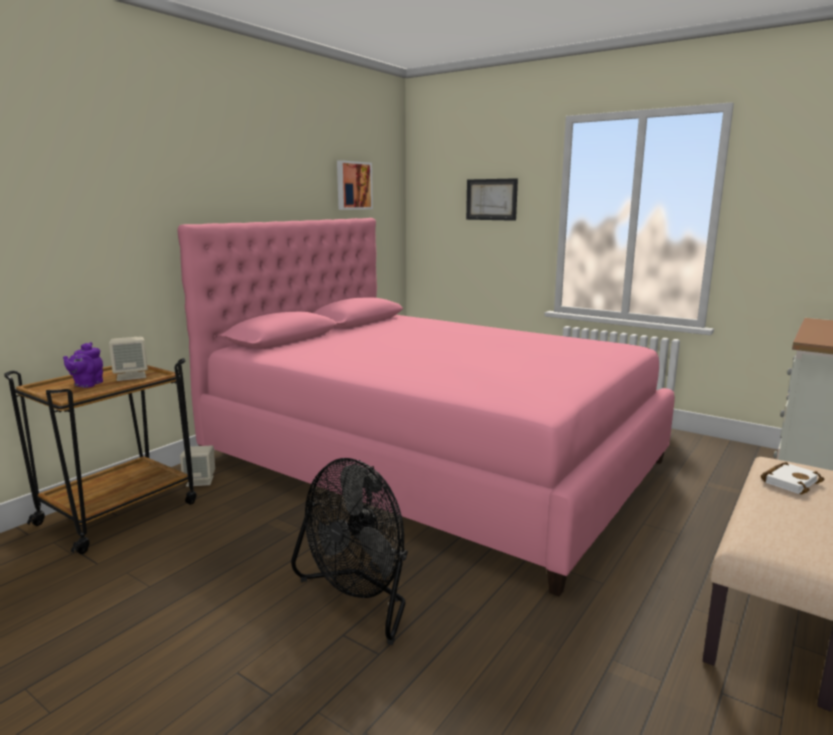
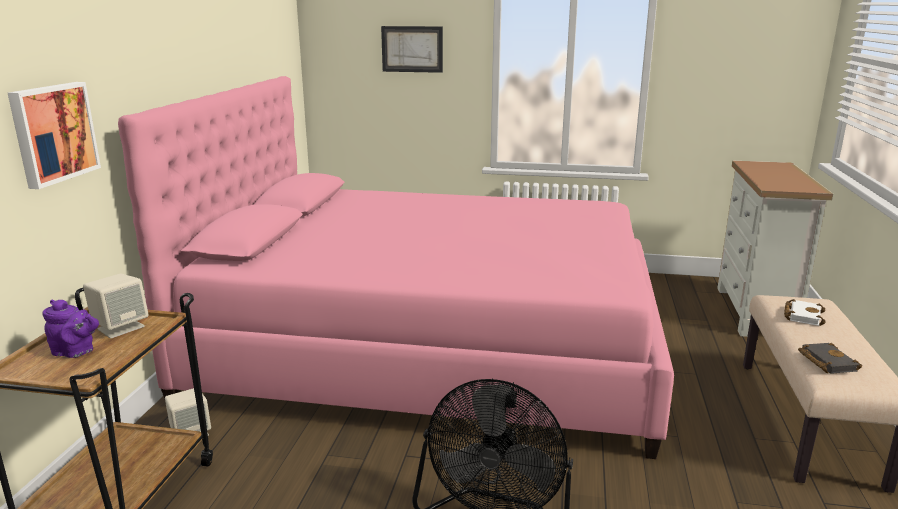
camera: 25 degrees left, 5 degrees up
(87, 384) = (76, 352): purple teapot -> purple teapot turned 60 degrees counterclockwise
(353, 185) = (259, 37): picture -> picture (53, 133)
(764, 527) = (825, 361): none -> black book

